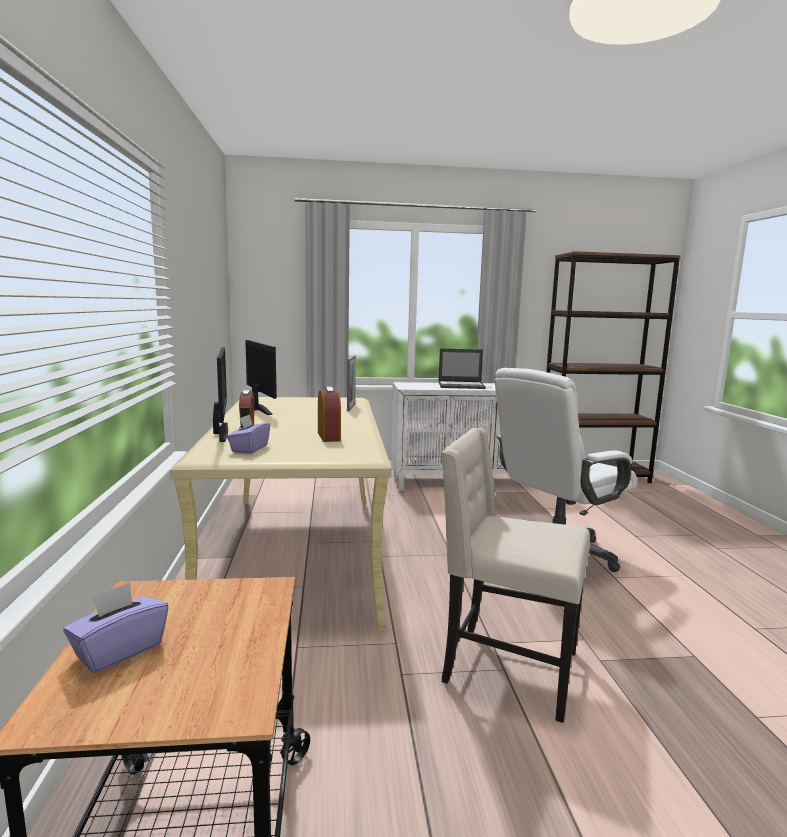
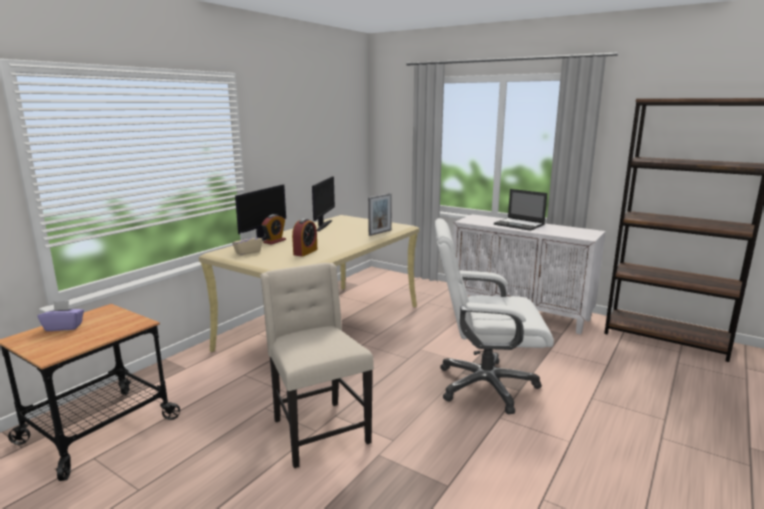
camera: 40 degrees right, 5 degrees up
(249, 449) = (248, 252): purple tissue box -> beige tissue box

